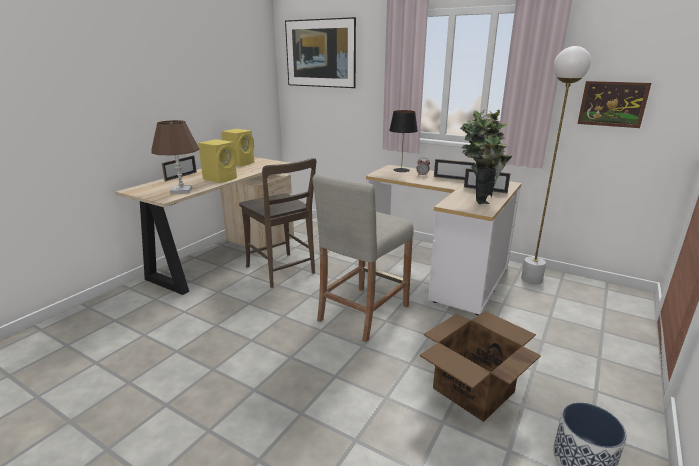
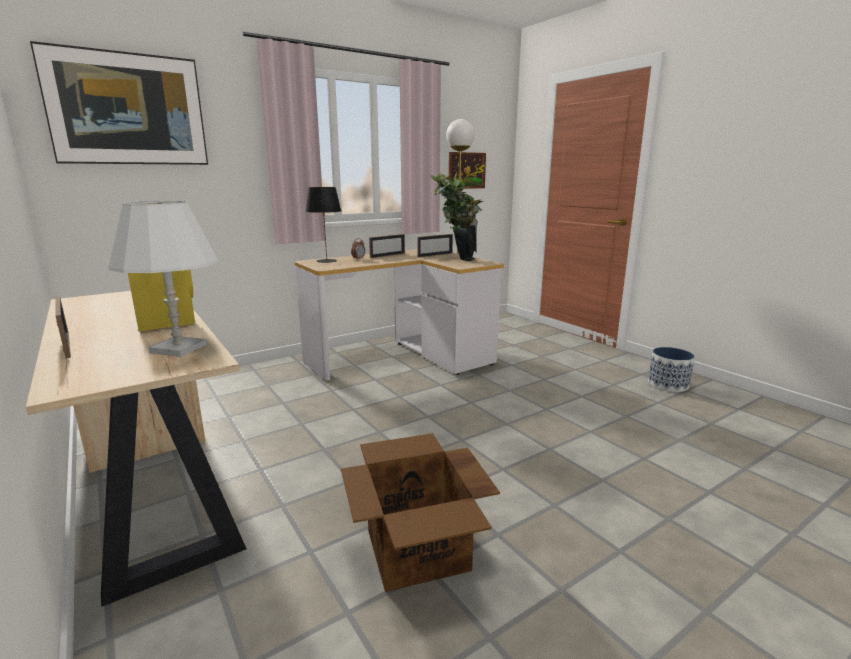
camera: 65 degrees left, 5 degrees down
(181, 190) = (179, 348): brown table lamp -> white table lamp
(240, 163) = (92, 306): yellow speaker -> none
(282, 271) = (290, 439): brown chair -> none
(363, 312) = (446, 409): beige stool -> none
(472, 390) = (591, 395): cardboard box -> cardboard box (417, 551)

